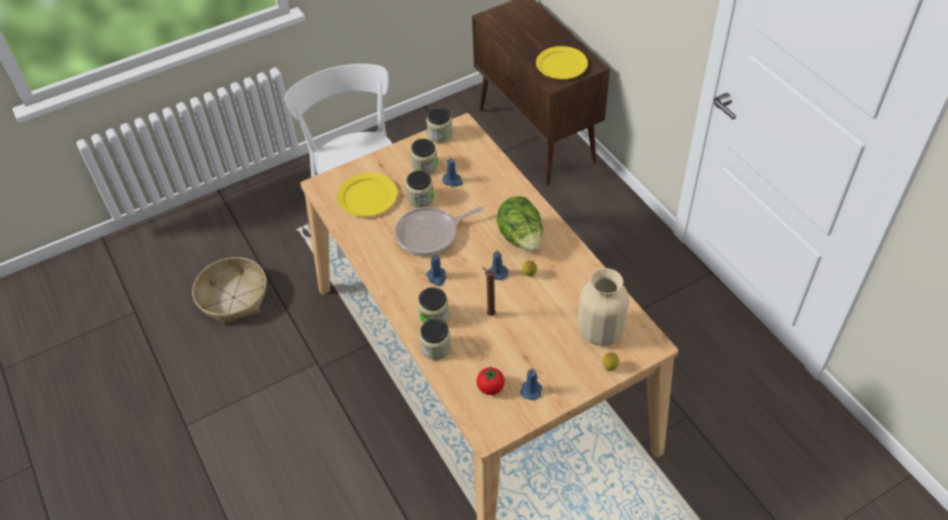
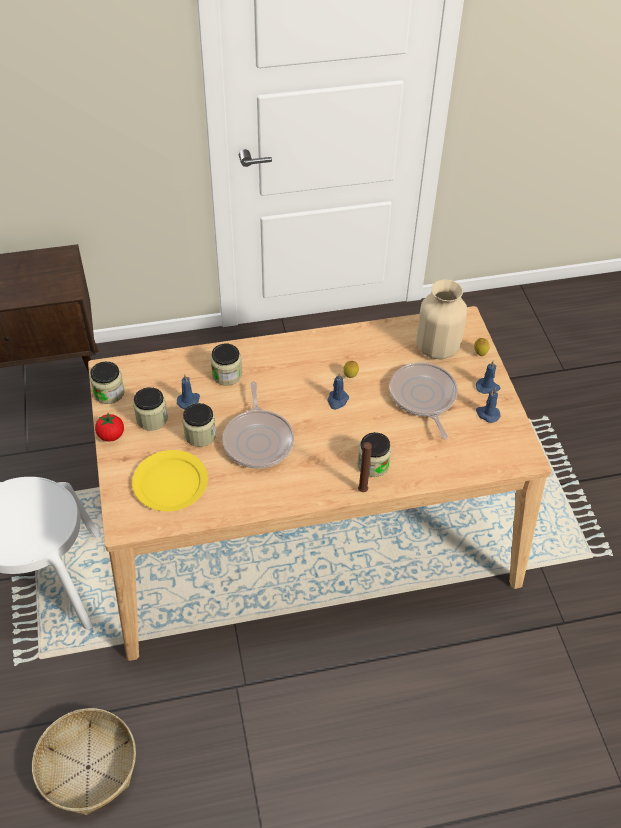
camera: 75 degrees left, 0 degrees up
(436, 348) = (414, 473): jar -> jar (227, 375)
(437, 277) = (321, 449): blue candle -> blue candle (487, 387)
(489, 314) = (387, 420): brown candle -> brown candle (362, 492)
(490, 388) = (476, 443): tomato -> tomato (111, 435)
(521, 238) = (300, 369): lettuce -> none
(529, 334) = (423, 397): none -> frying pan
(562, 65) = (45, 276): yellow plate -> none

